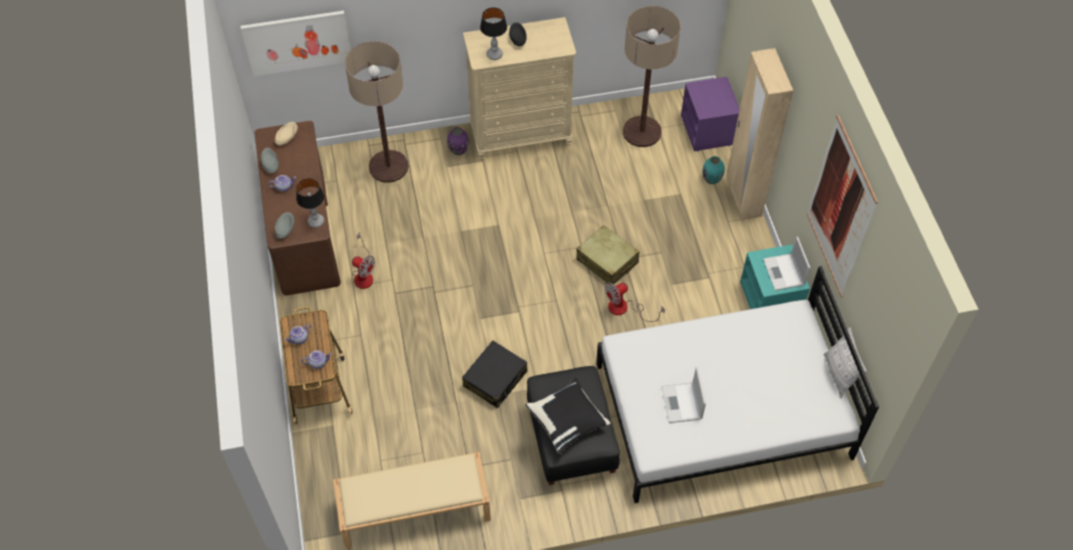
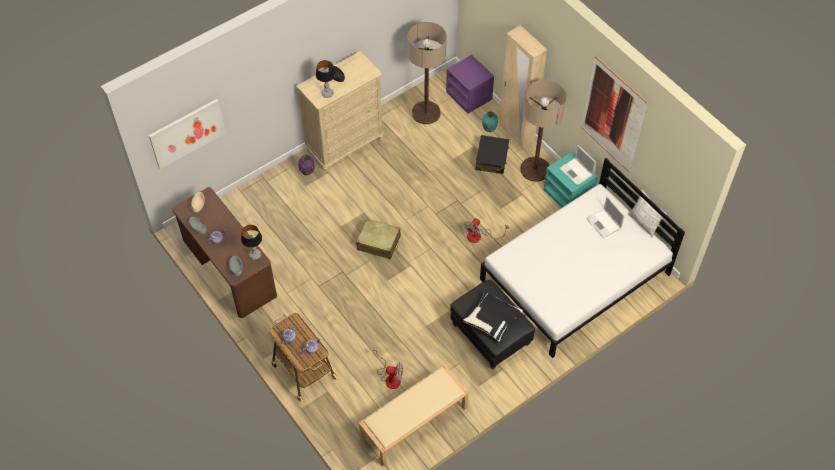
camera: 25 degrees left, 0 degrees up
(363, 274) = (289, 282): fan -> fan (390, 377)
(388, 167) = (264, 201): floor lamp -> floor lamp (535, 169)
(495, 379) = (419, 316): black suitcase -> black suitcase (491, 159)
(607, 261) = (450, 209): beige suitcase -> beige suitcase (379, 243)
(682, 403) = (558, 280): laptop -> laptop (604, 224)

